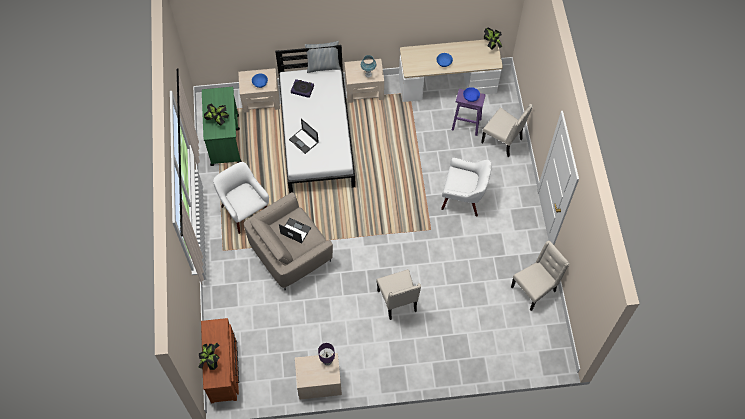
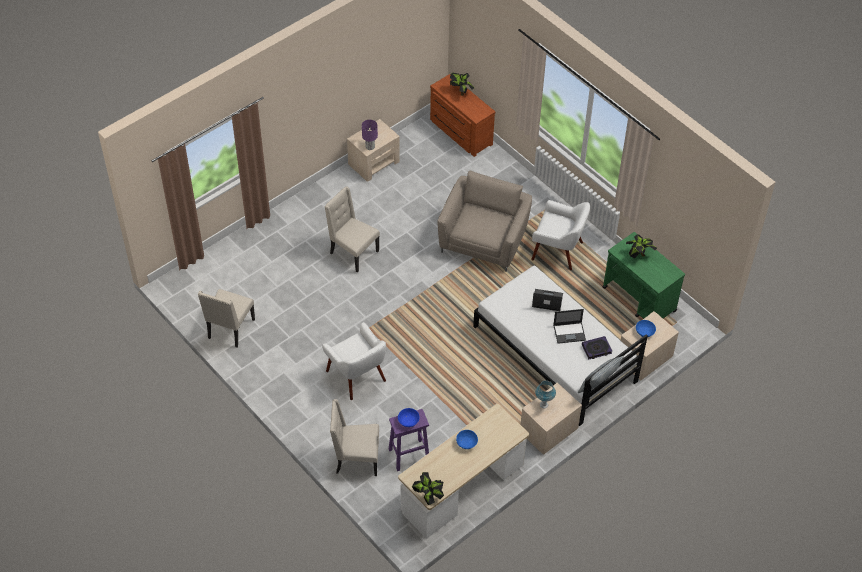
camera: 145 degrees right, 10 degrees down
(295, 230) = (483, 223): laptop -> laptop (569, 332)
(463, 198) = (357, 376): white armchair -> white armchair turned 105 degrees counterclockwise

